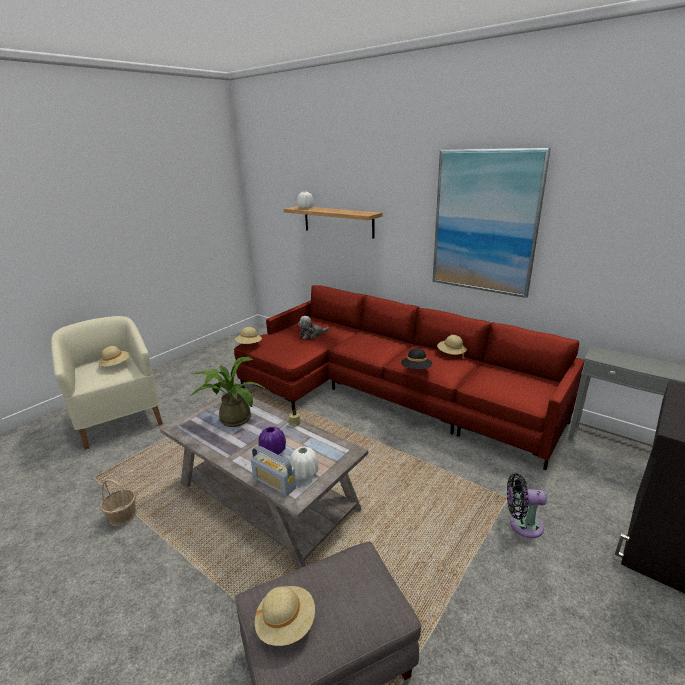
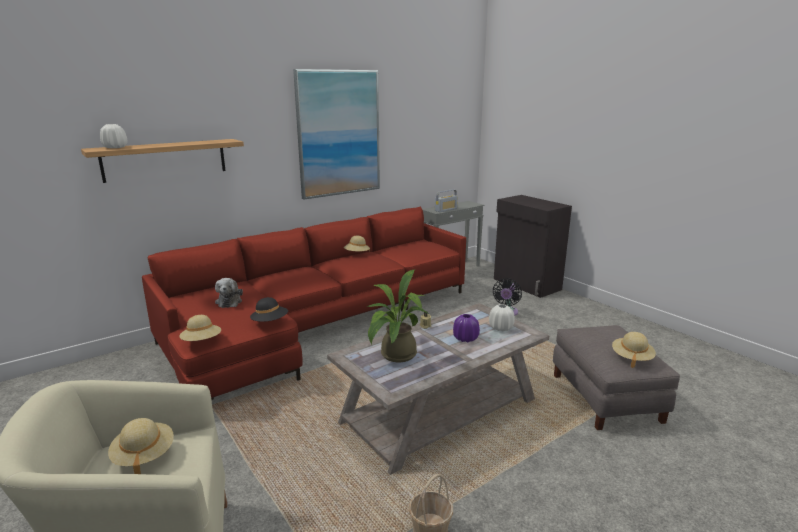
camera: 75 degrees left, 5 degrees down
(274, 483) = (511, 341): radio -> radio (446, 210)
(416, 369) = (373, 268): black hat -> black hat (270, 322)

